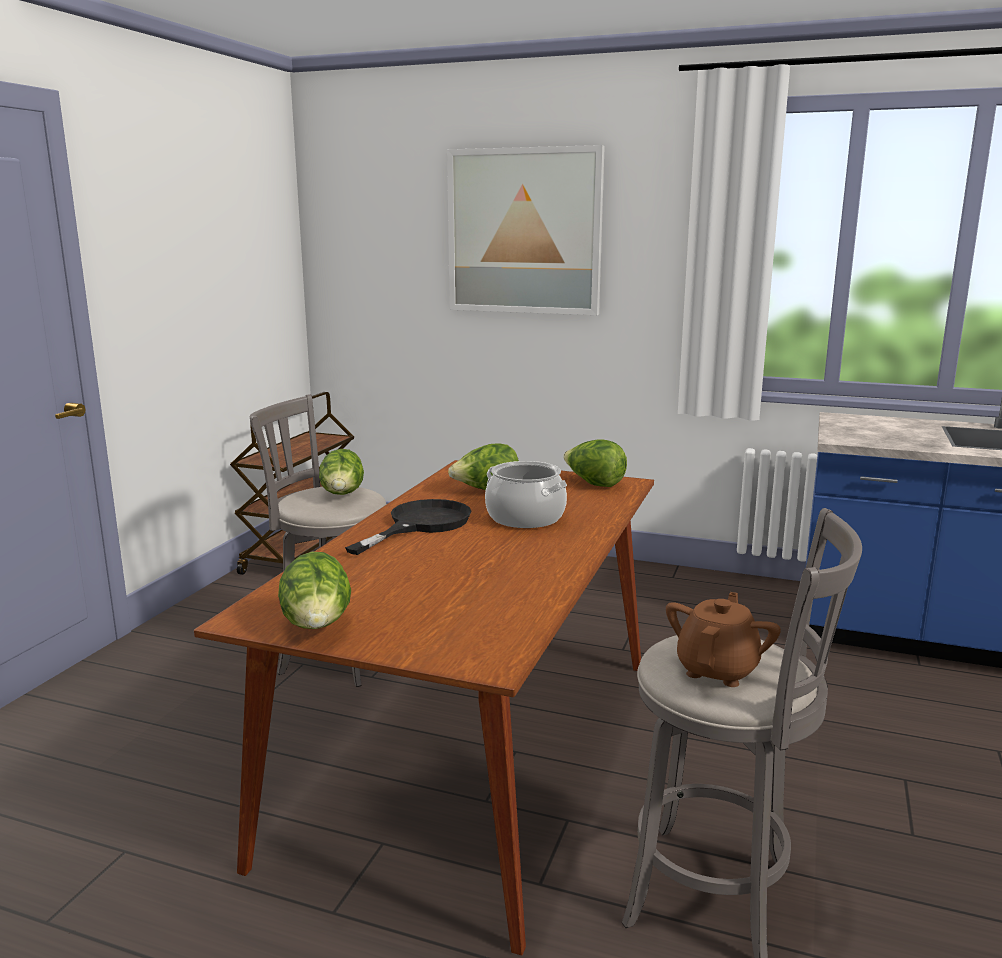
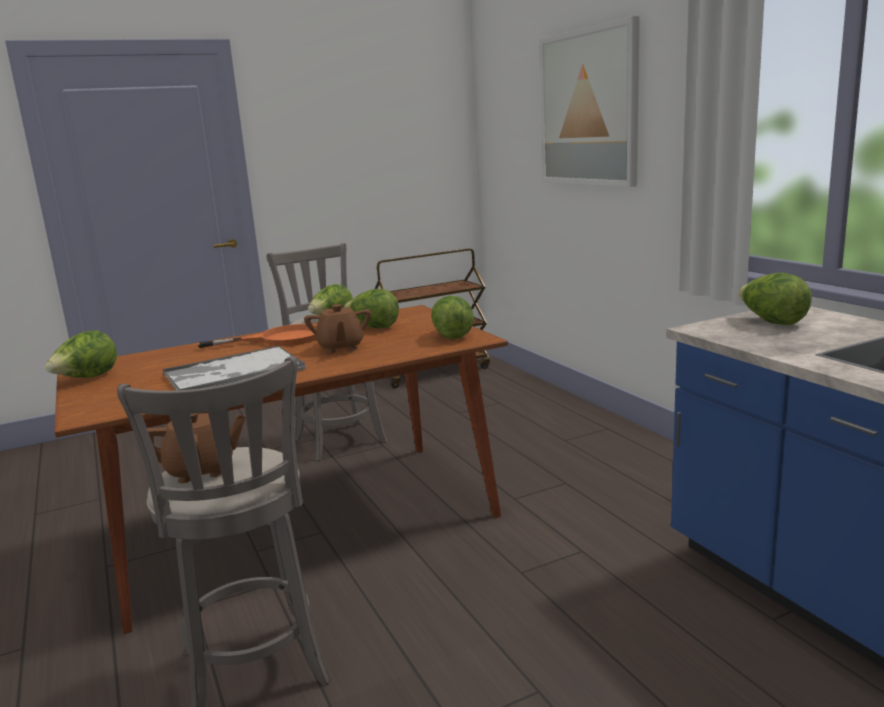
camera: 45 degrees right, 0 degrees up
(420, 524) = (279, 339): black frying pan -> orange frying pan
(495, 569) = (232, 372): none -> tray
(525, 518) = (341, 348): cooking pot -> brown teapot
(860, 428) = (771, 322): none -> lettuce

